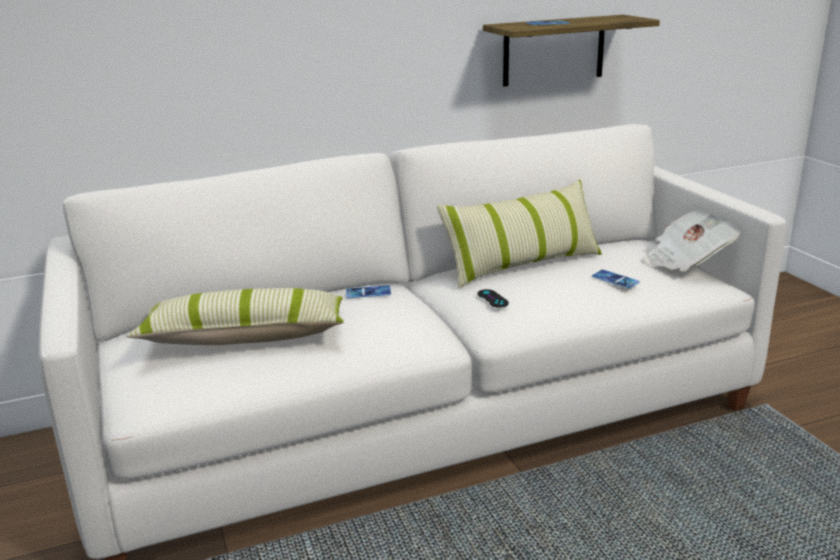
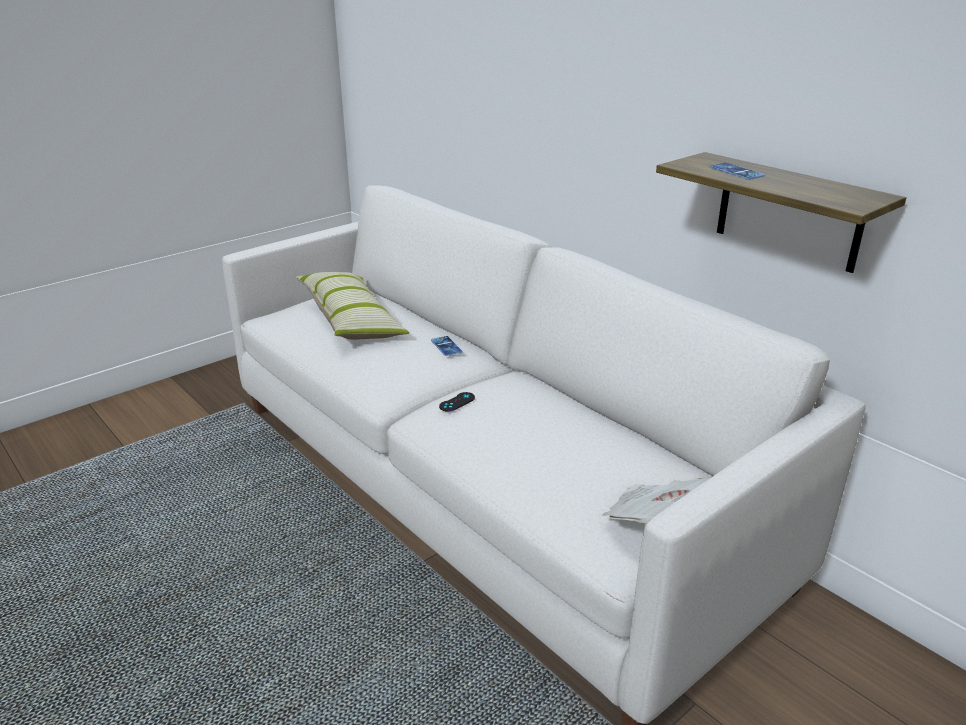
camera: 70 degrees right, 5 degrees up
(522, 264) = (560, 409): pillow -> none
(615, 279) = (548, 468): phone -> none

